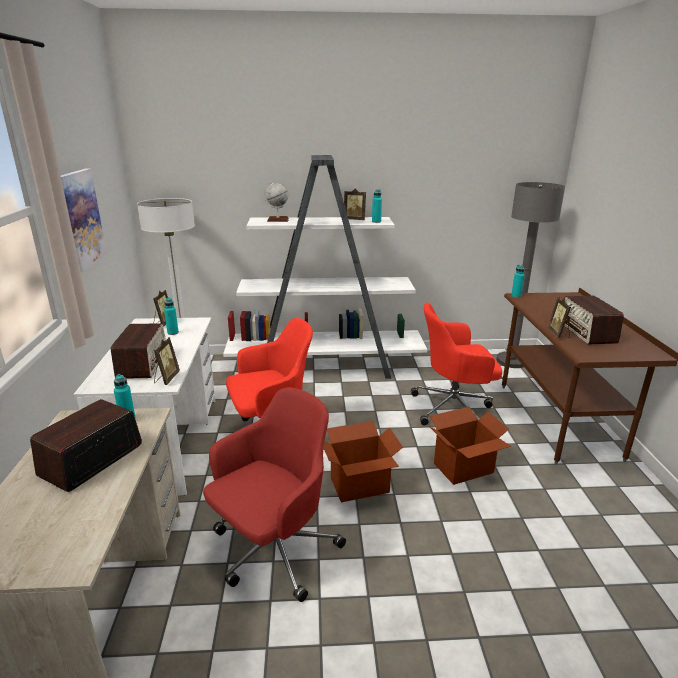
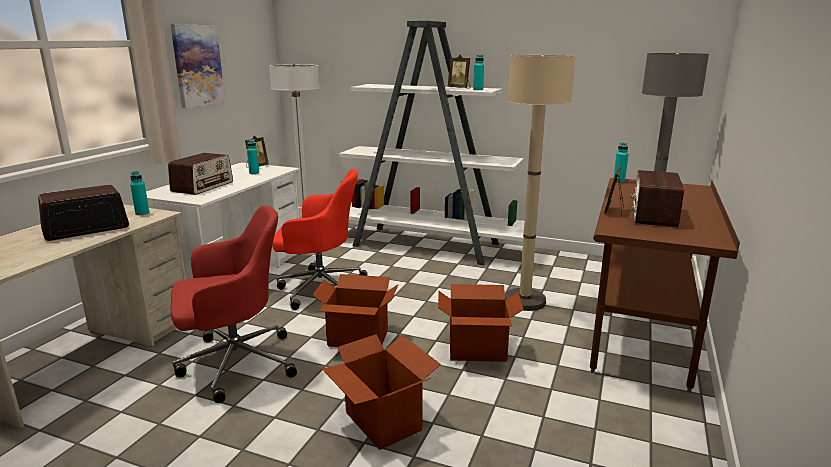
camera: 25 degrees right, 5 degrees down
(166, 378) = (205, 196): picture frame -> none
(277, 220) = (386, 85): globe -> none
(454, 408) = (524, 301): red office chair -> beige floor lamp
(458, 565) = (382, 422): none -> cardboard box

